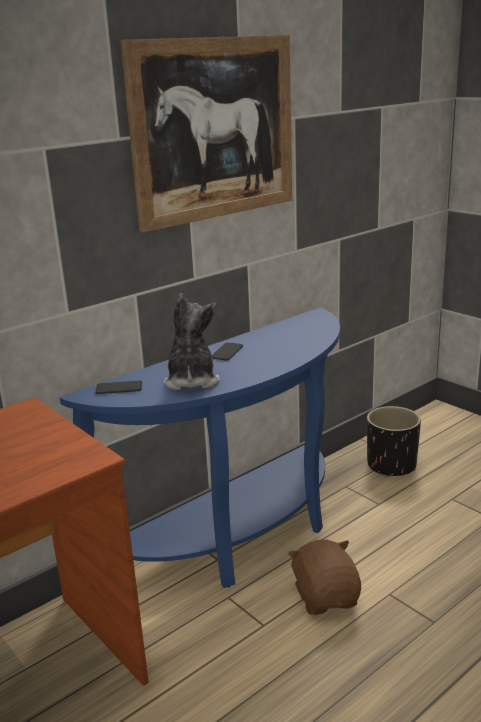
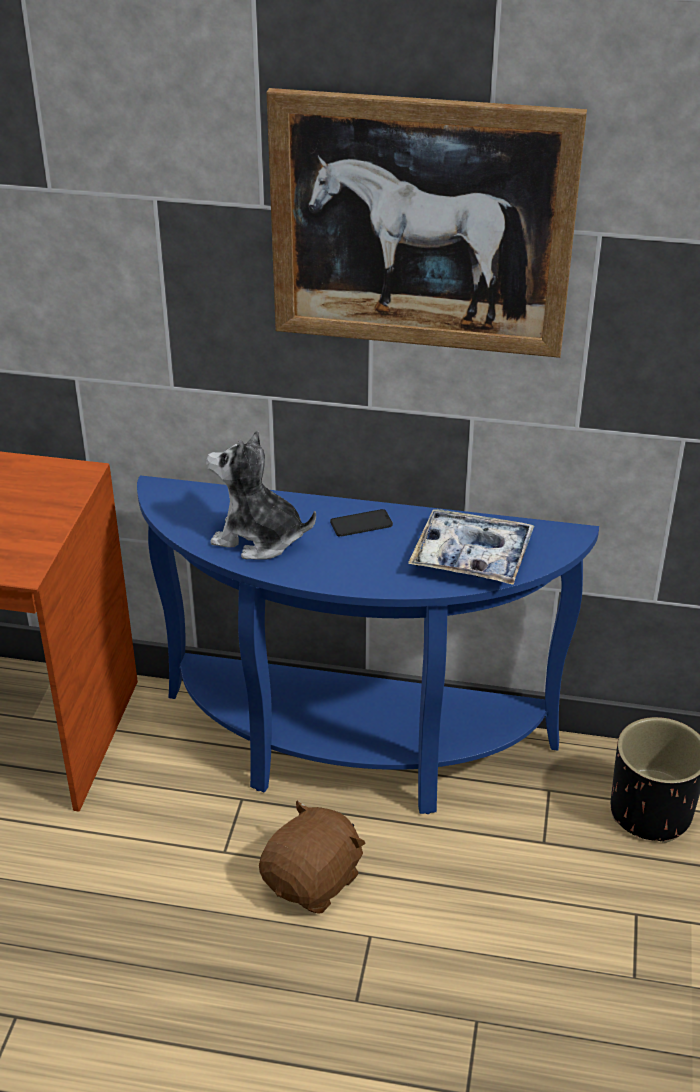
camera: 50 degrees right, 15 degrees up
(119, 388) = (193, 500): phone -> none
(191, 380) = (258, 538): plush toy -> plush toy turned 120 degrees counterclockwise
(300, 336) = (471, 557): none -> tray

